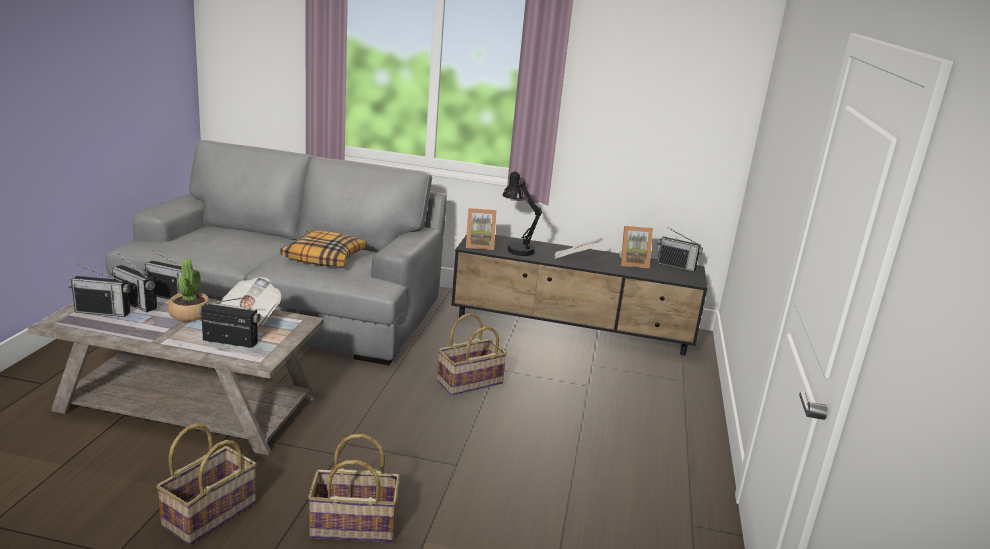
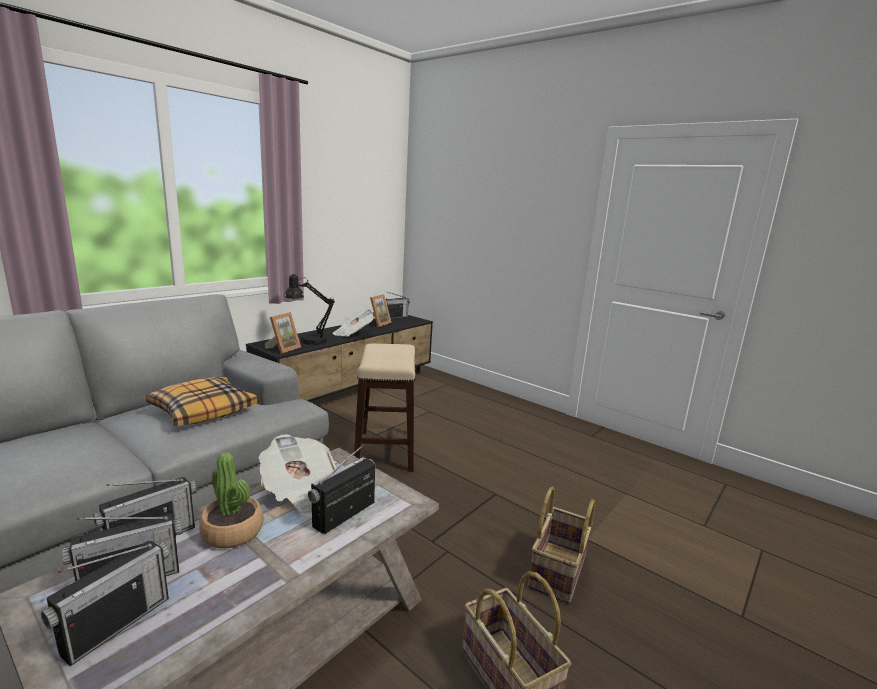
camera: 60 degrees left, 5 degrees down
(470, 382) = (385, 450): basket -> stool

